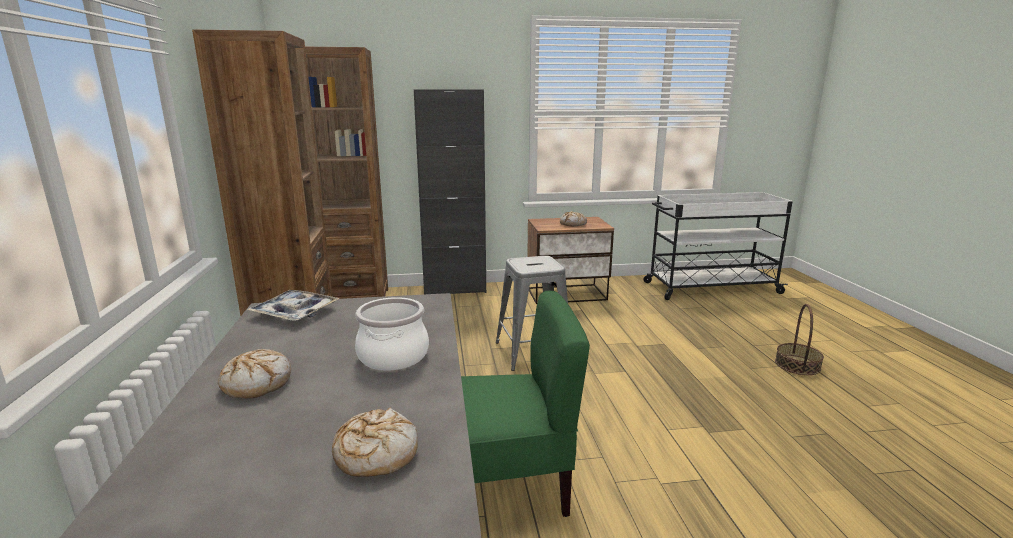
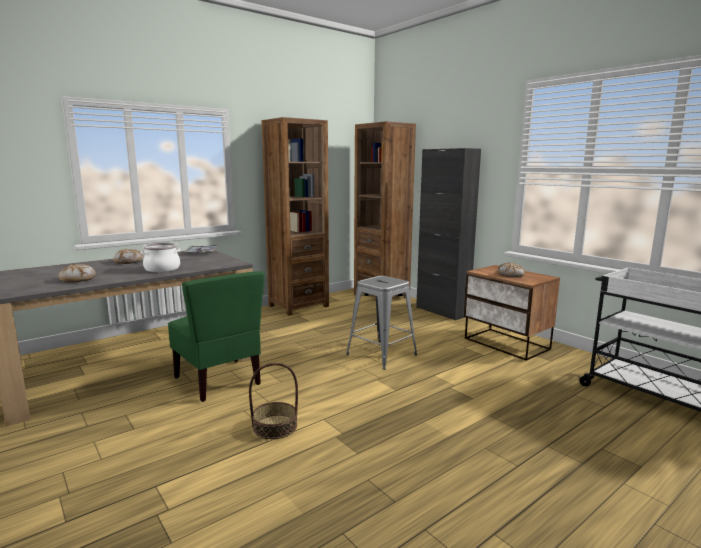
camera: 60 degrees right, 5 degrees down
(797, 365) = (538, 478): basket -> basket (275, 427)

